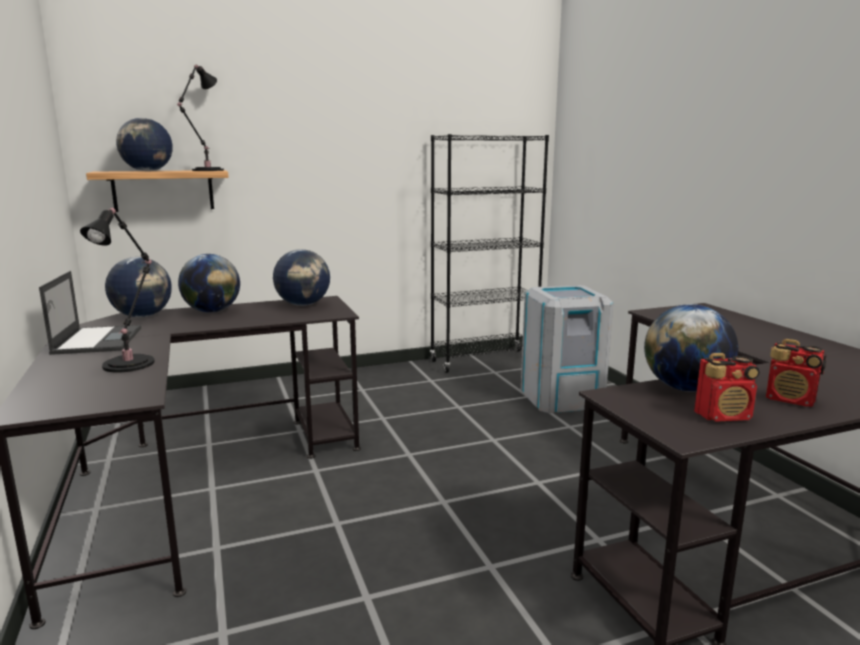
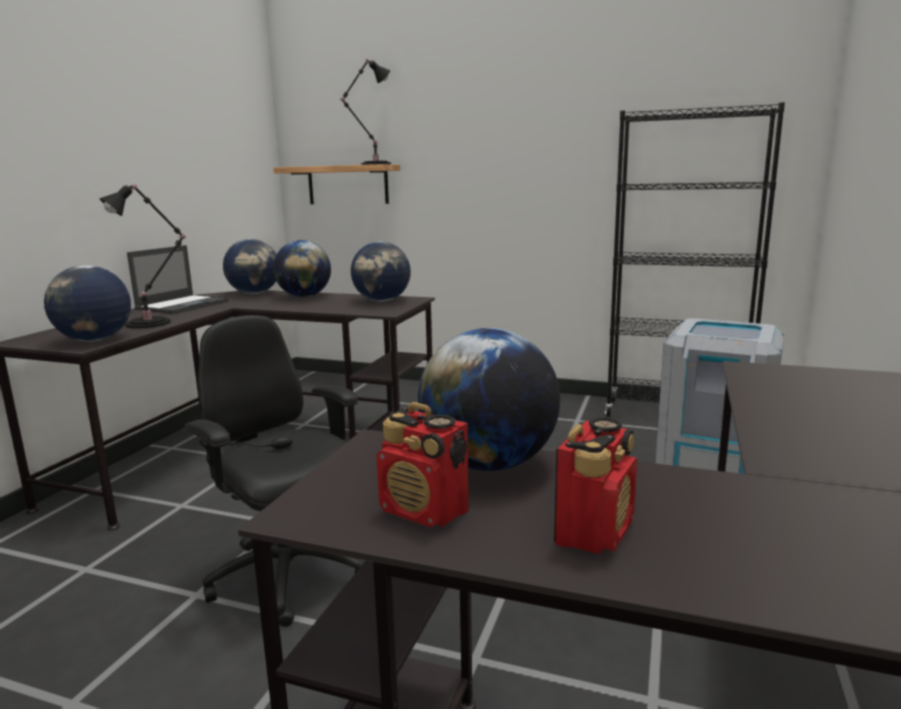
camera: 40 degrees right, 0 degrees up
(148, 171) = (325, 165): globe -> globe (94, 340)
(414, 552) = (289, 576): none -> black office chair
(790, 400) = (595, 531): radio -> radio turned 135 degrees counterclockwise

